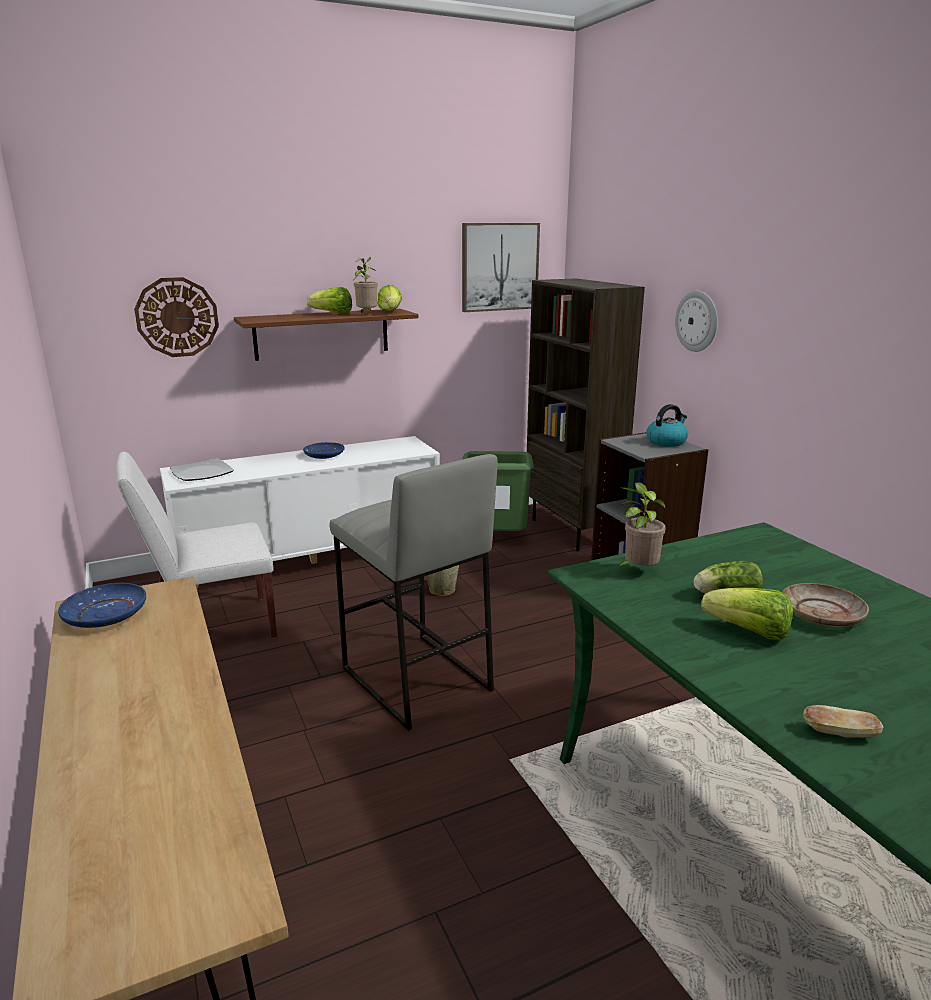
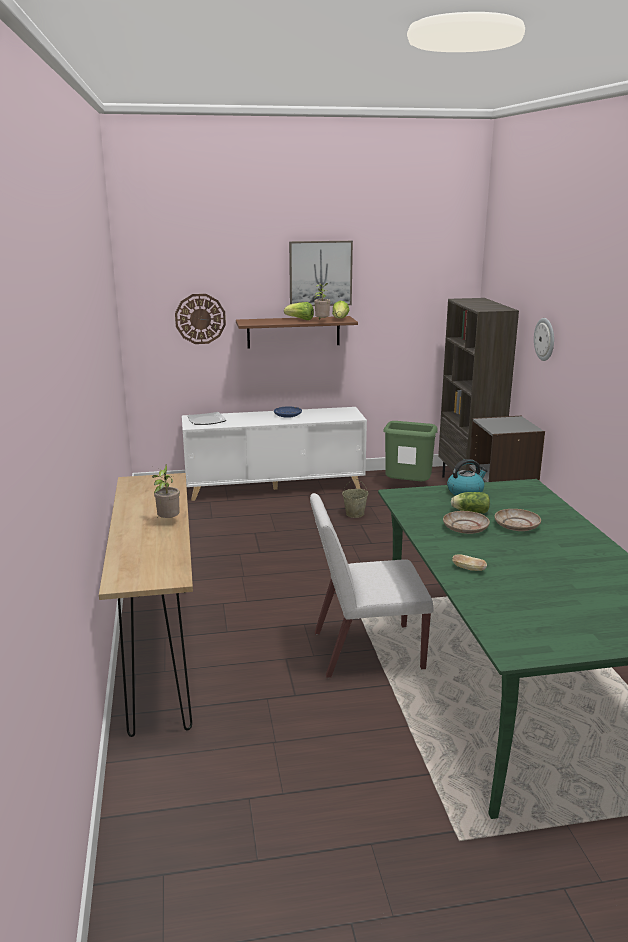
camera: 15 degrees right, 0 degrees up
(106, 615) = (140, 485): blue plate -> none
(211, 628) = (201, 519): white chair -> white chair (366, 651)
(414, 680) = (316, 560): grey stool -> none
(499, 267) = (427, 287): picture -> picture (320, 273)
(638, 571) = (429, 495): potted plant -> potted plant (168, 521)
(666, 442) = (519, 424): kettle -> kettle (465, 492)
(749, 632) = (465, 528): lettuce -> beige plate

